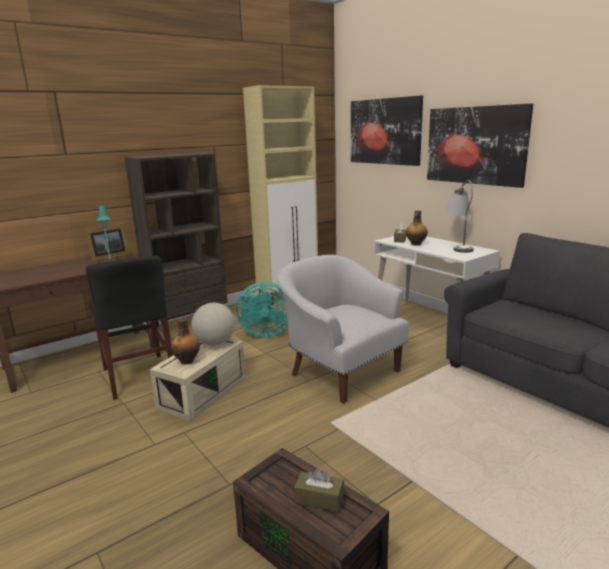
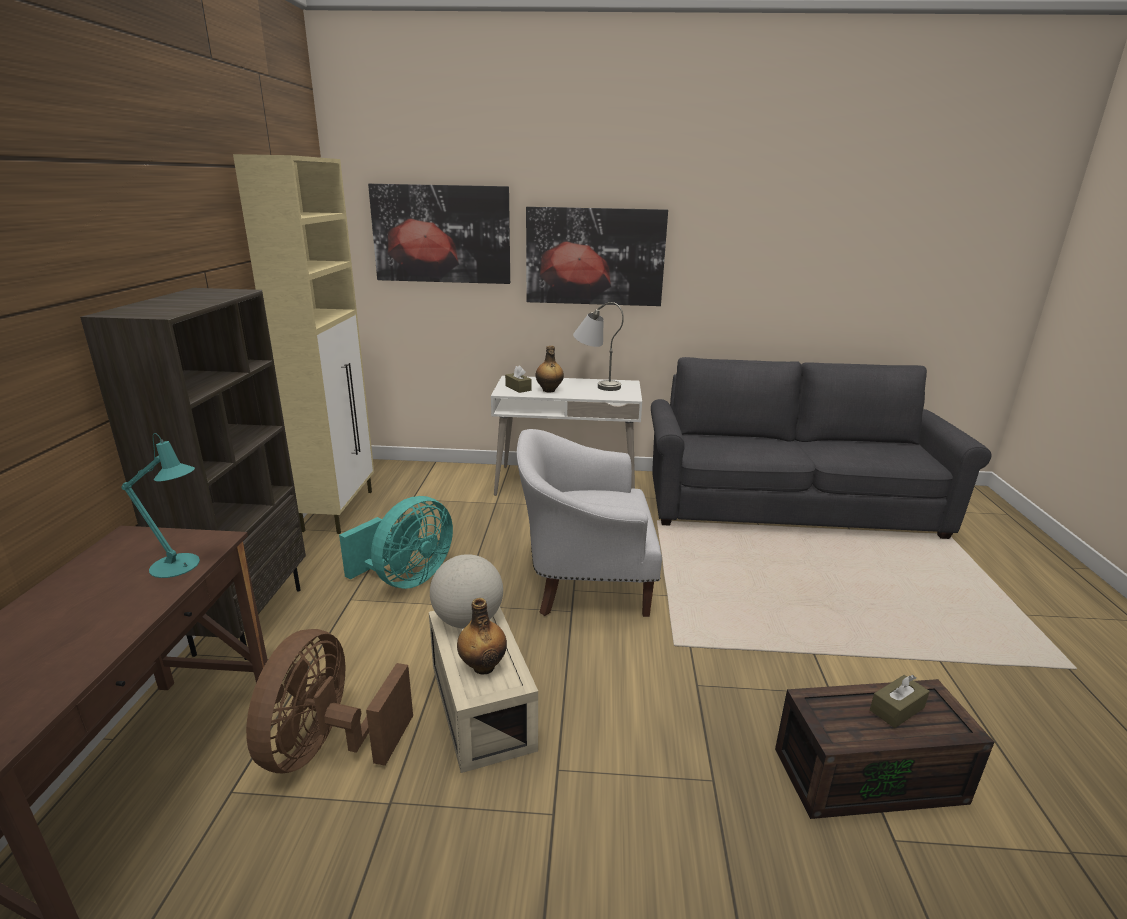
camera: 50 degrees left, 5 degrees up
(108, 258) = (122, 556): picture frame -> none
(139, 375) = (328, 748): black chair -> brown fan

